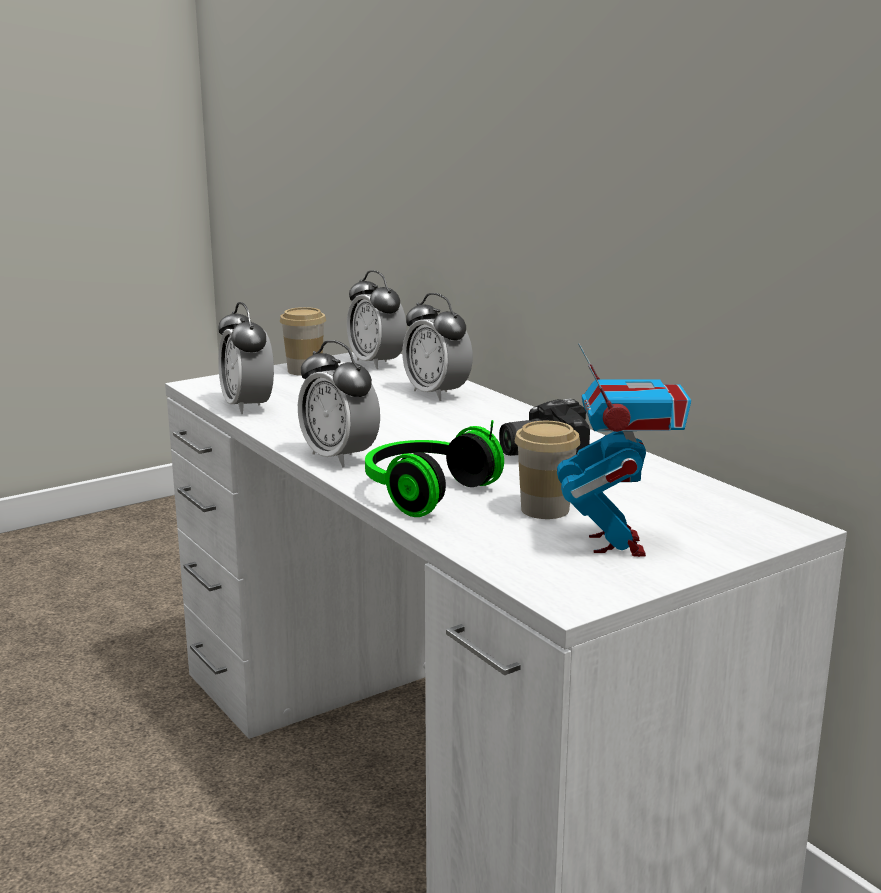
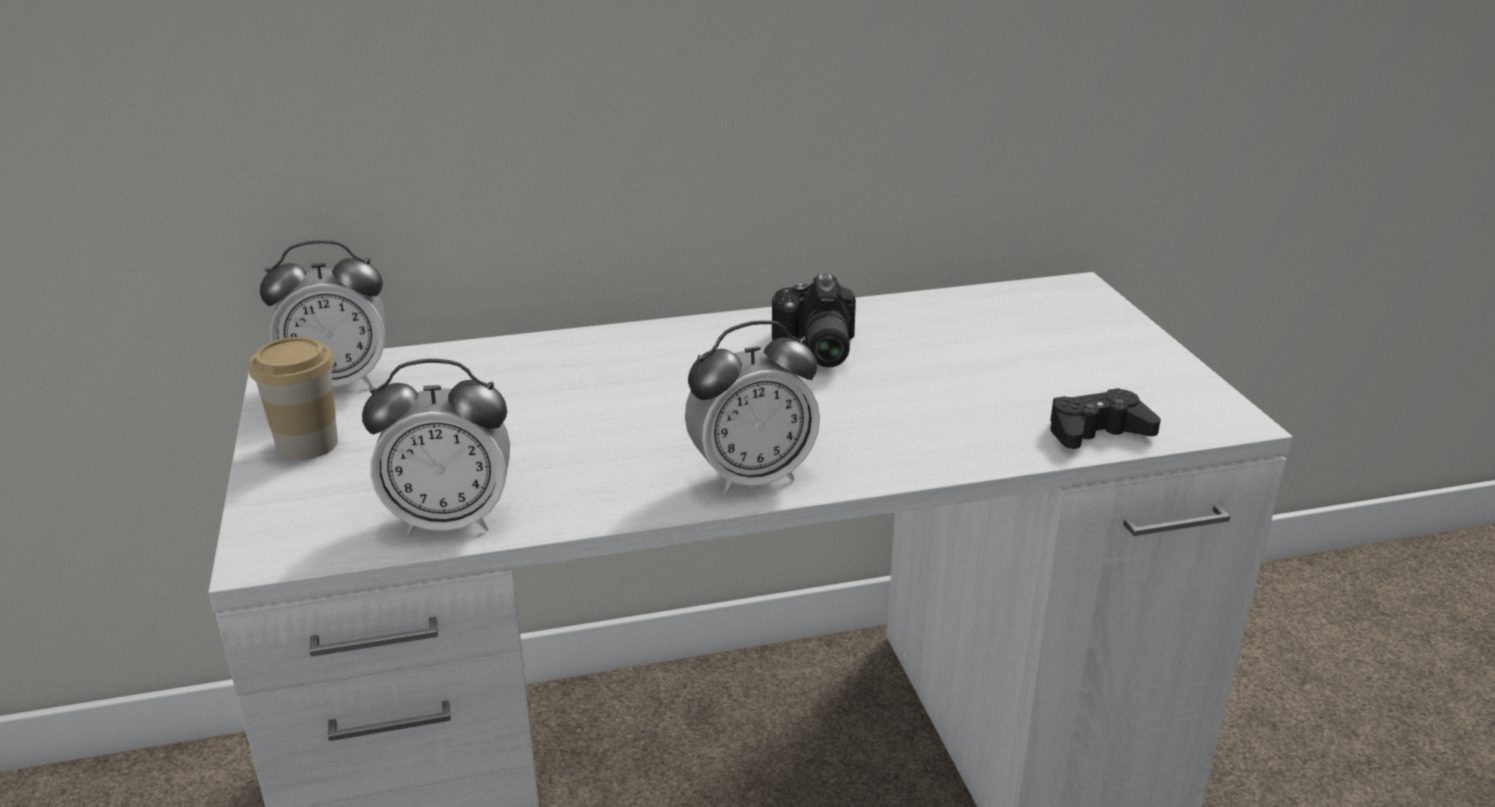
camera: 70 degrees left, 10 degrees up
(423, 492) = (913, 441): headphones -> none
(437, 394) = (538, 366): alarm clock -> none
(494, 548) = (1097, 431): none -> black game controller
(545, 509) = (996, 383): cup -> none
(617, 544) = (1101, 369): toy robot -> none

